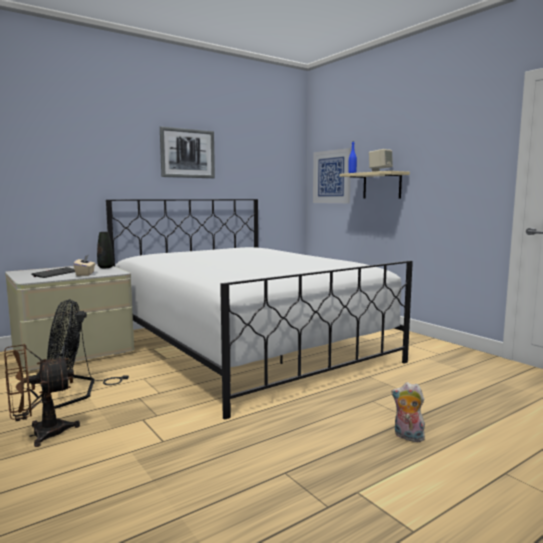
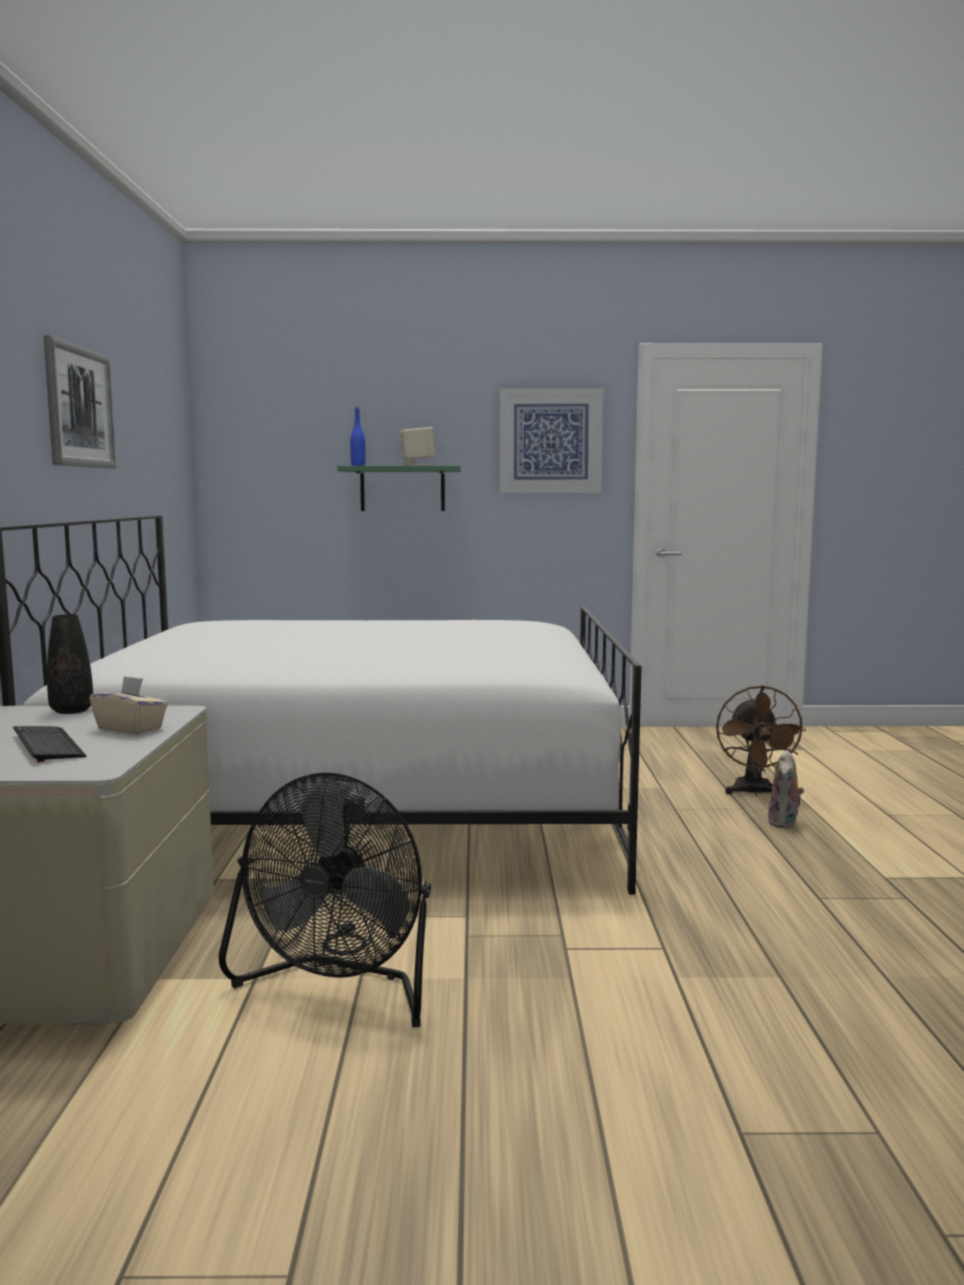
camera: 55 degrees left, 0 degrees up
(40, 434) = (523, 1047): brown fan -> brown fan (754, 793)
(332, 177) = (273, 469): picture -> picture (550, 441)
(382, 185) = (402, 488): beige shelf -> green shelf
(407, 437) = (784, 823): plush toy -> plush toy turned 45 degrees counterclockwise

